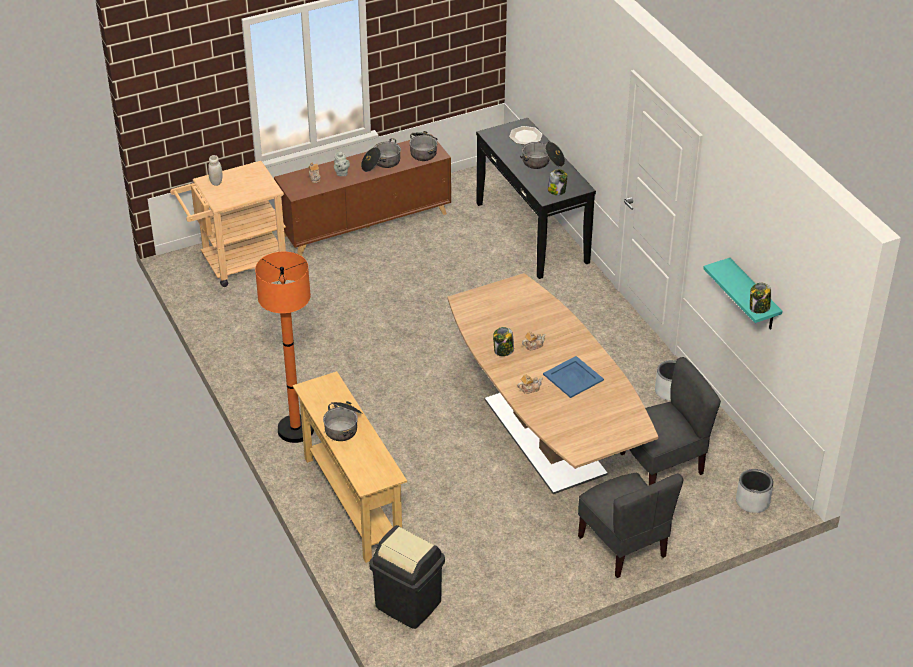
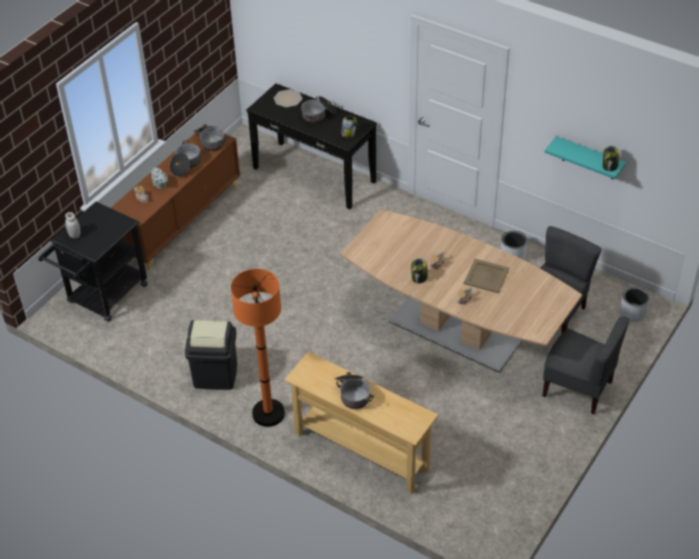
camera: 30 degrees left, 5 degrees up
(236, 264) = (103, 297): beige cart -> black cart
(408, 604) = (469, 509): black trash can -> black trash can (215, 375)
(573, 377) = (486, 276): blue tray -> beige tray

